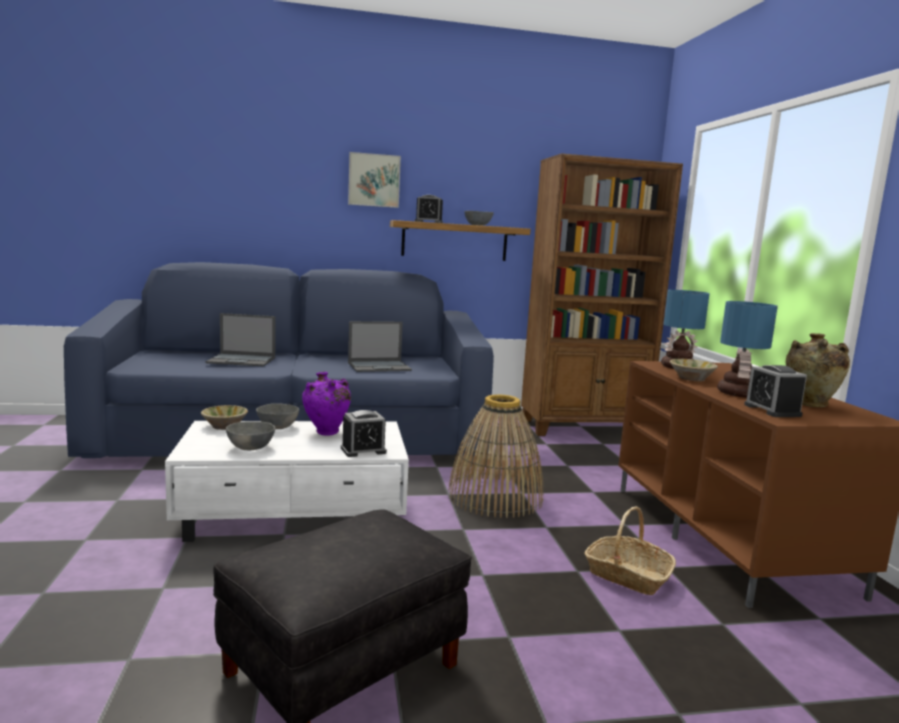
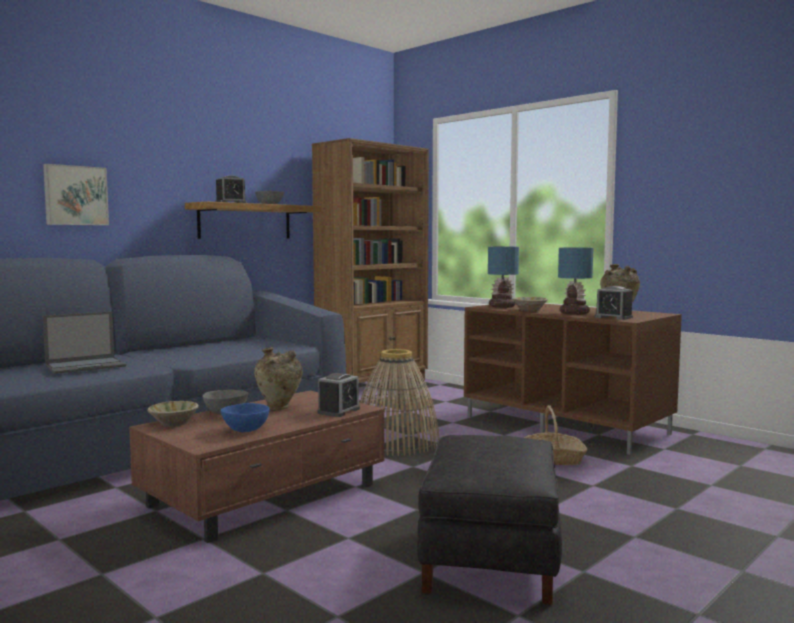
camera: 35 degrees left, 5 degrees down
(249, 448) = (245, 430): grey bowl -> blue bowl
(296, 513) = (266, 495): white coffee table -> brown coffee table
(326, 433) = (279, 408): purple vase -> beige vase
(374, 180) = (166, 161): picture -> picture (75, 195)
(380, 366) = (232, 350): laptop -> none

